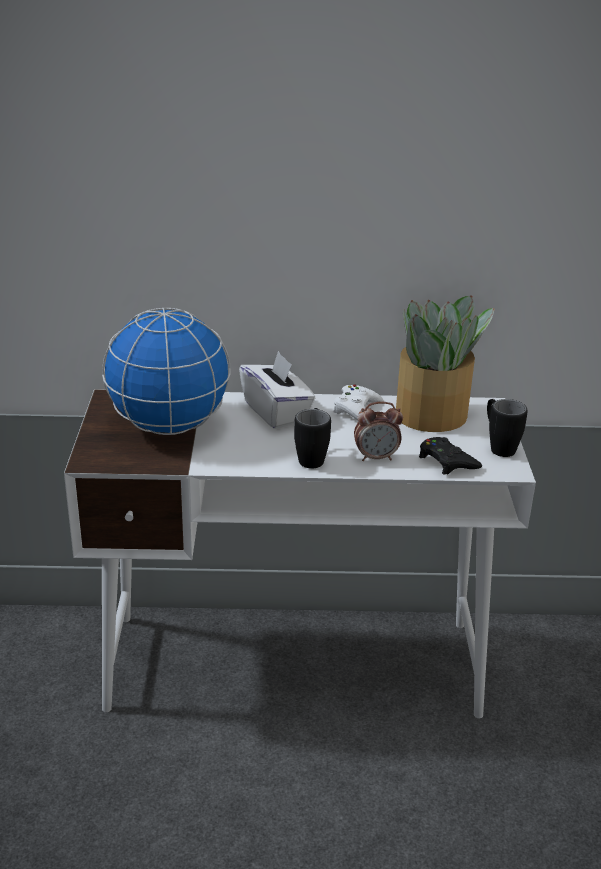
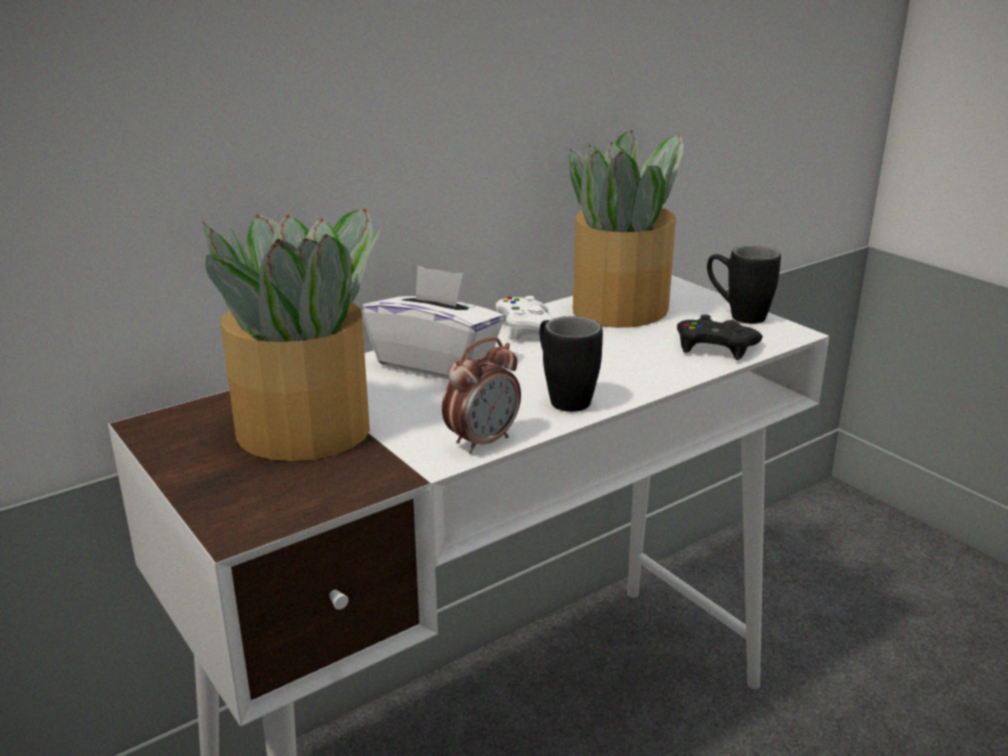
camera: 35 degrees left, 5 degrees down
(168, 426) = (306, 431): globe -> potted plant
(376, 457) = (636, 370): alarm clock -> alarm clock (482, 441)

